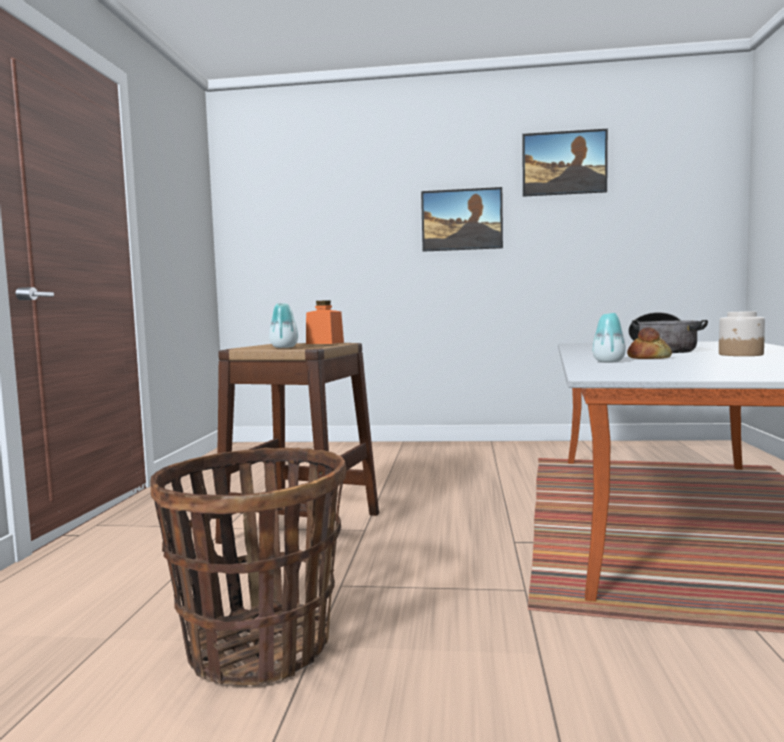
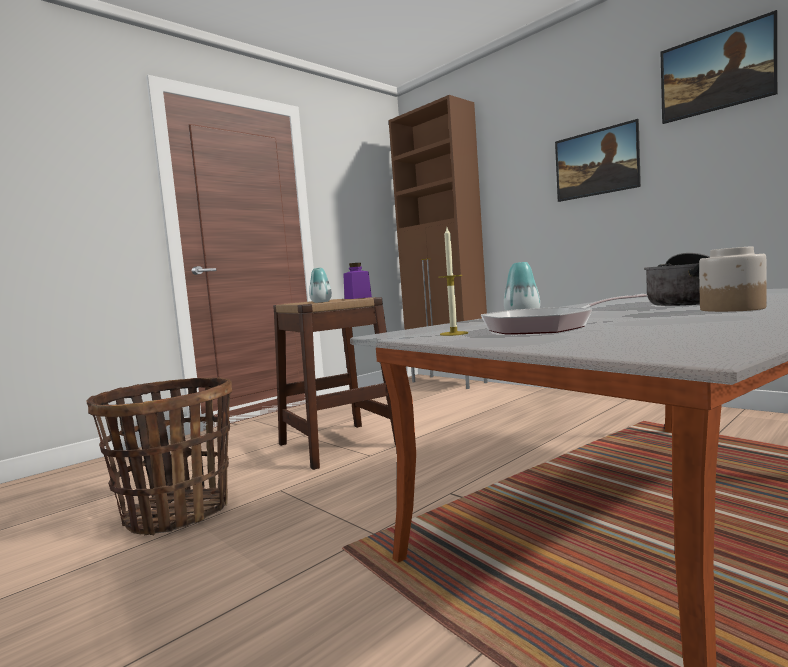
camera: 40 degrees right, 0 degrees up
(288, 447) = (449, 382): none -> brown cabinet
(325, 343) = (358, 298): orange jar -> purple jar
(648, 358) = (592, 313): bread -> none
(663, 373) = (454, 333): none -> candle
(708, 368) = (545, 328): none -> frying pan

